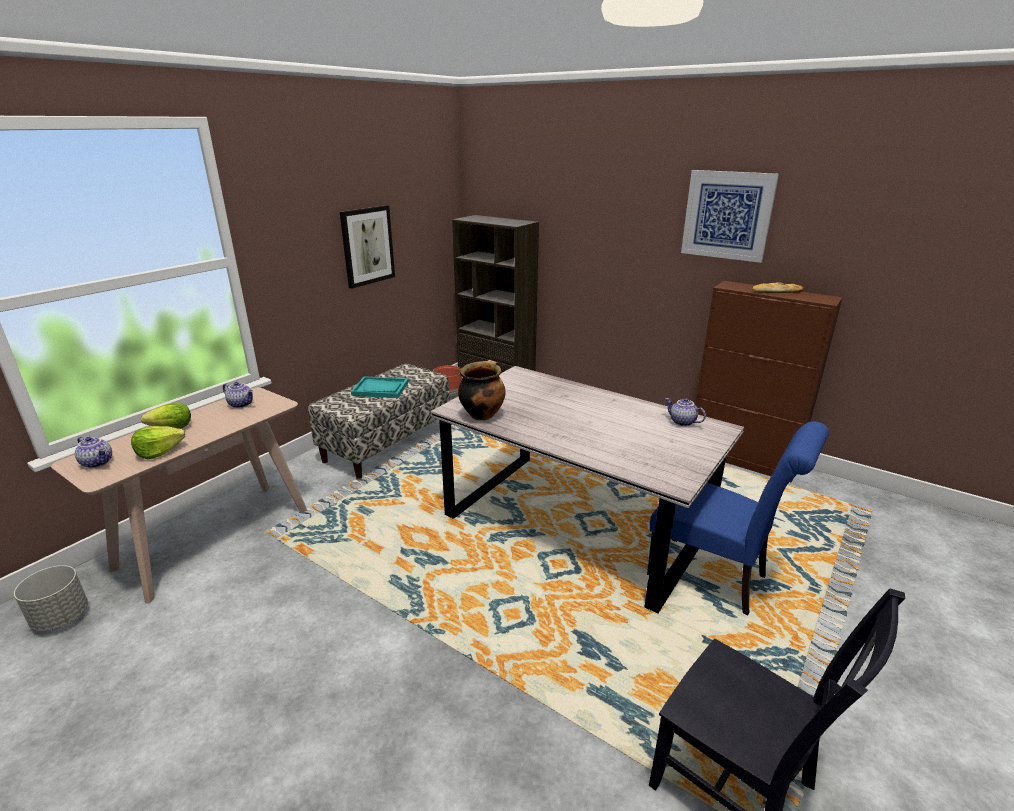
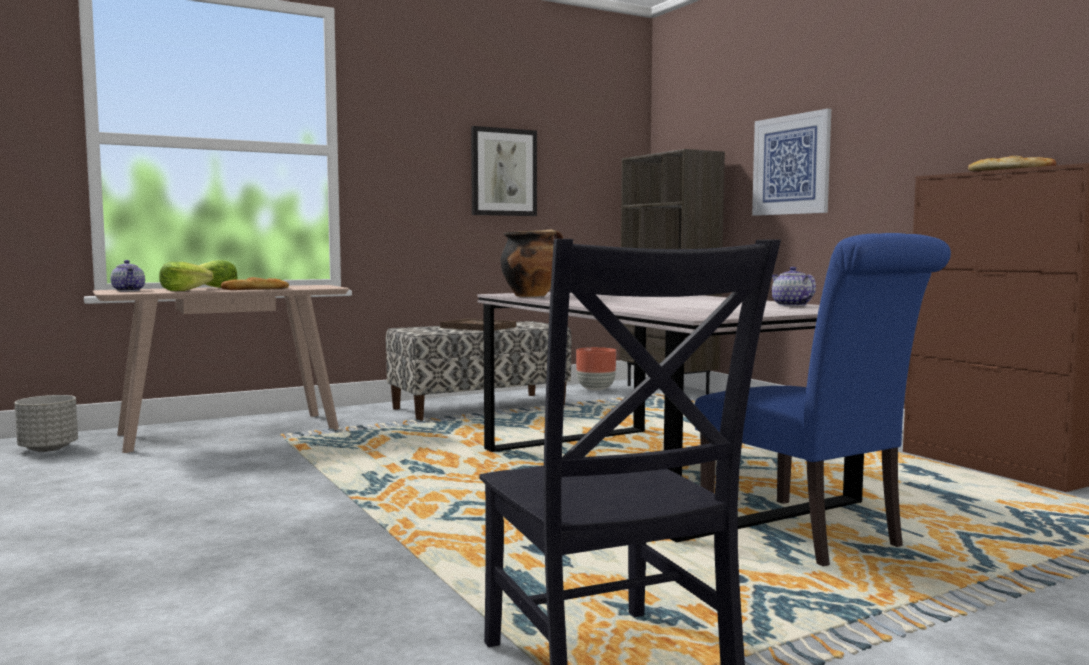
camera: 25 degrees right, 20 degrees down
(222, 429) = (255, 289): none -> bread
(241, 404) = (296, 286): teapot -> none
(380, 389) = (478, 327): turquoise tray -> brown tray
(727, 215) = (946, 87): picture -> picture (791, 165)

